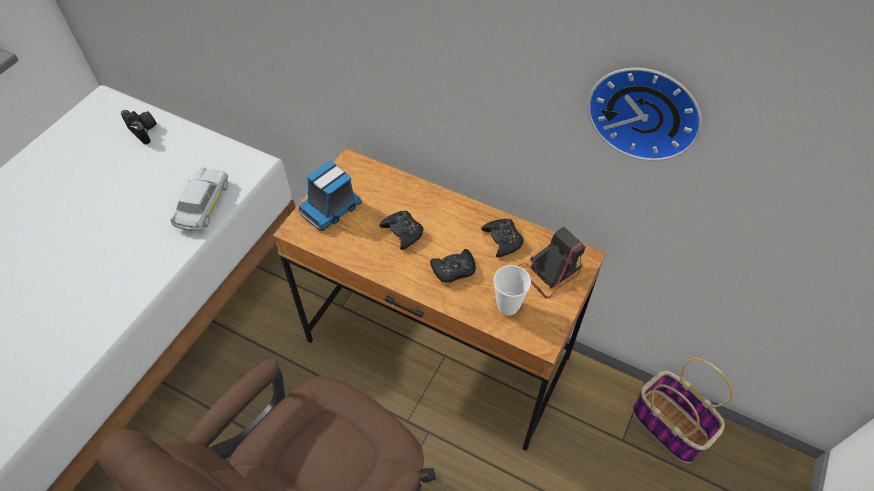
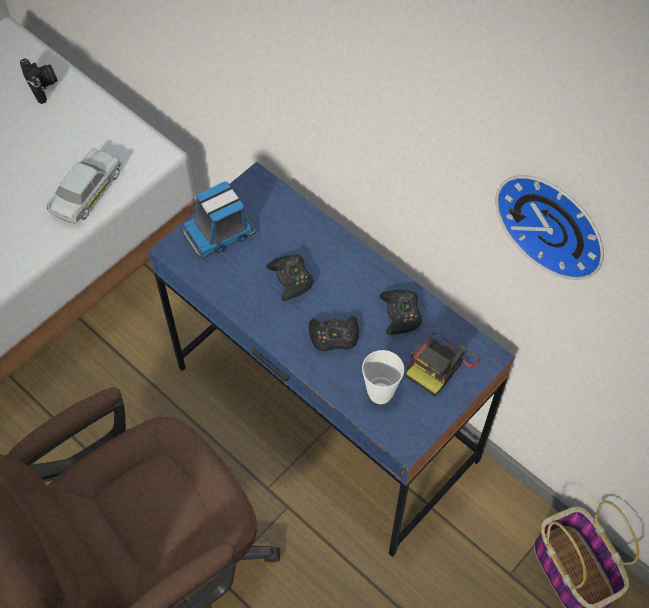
camera: 15 degrees right, 5 degrees up
(437, 349) = (325, 414): brown desk -> blue desk
(549, 272) = (440, 365): camera -> camera turned 150 degrees clockwise

